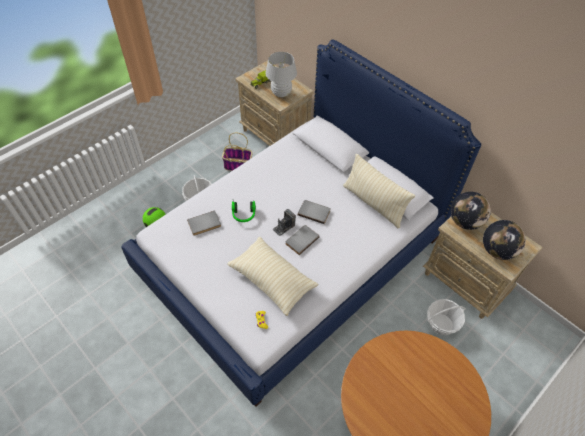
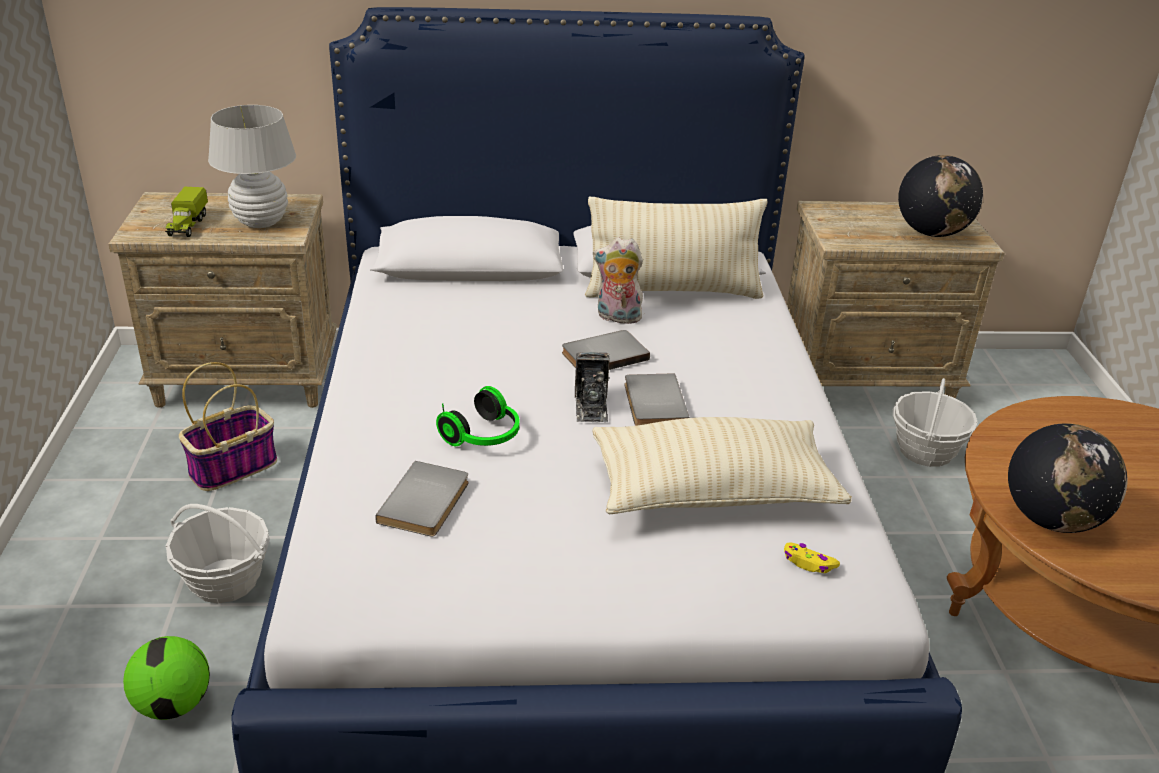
camera: 50 degrees left, 20 degrees down
(340, 201) = (617, 318): none -> plush toy
(465, 222) = (841, 226): globe -> globe (1052, 519)

